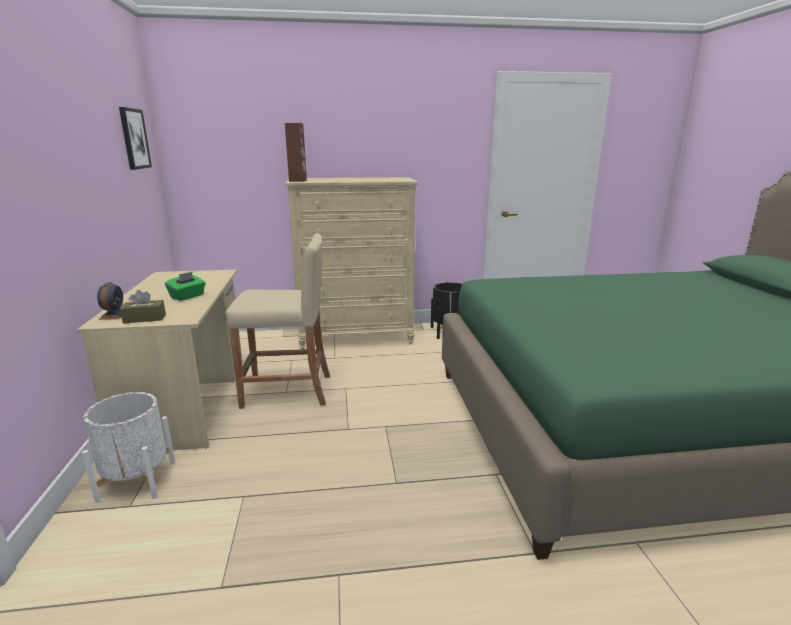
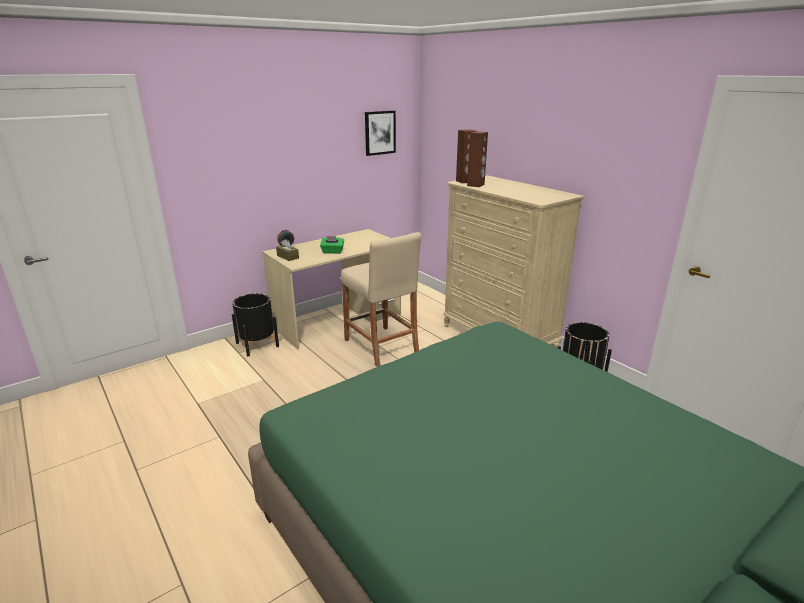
camera: 60 degrees right, 5 degrees up
(137, 481) = (257, 345): white planter -> black planter
(319, 181) = (476, 185): none -> brown speaker

